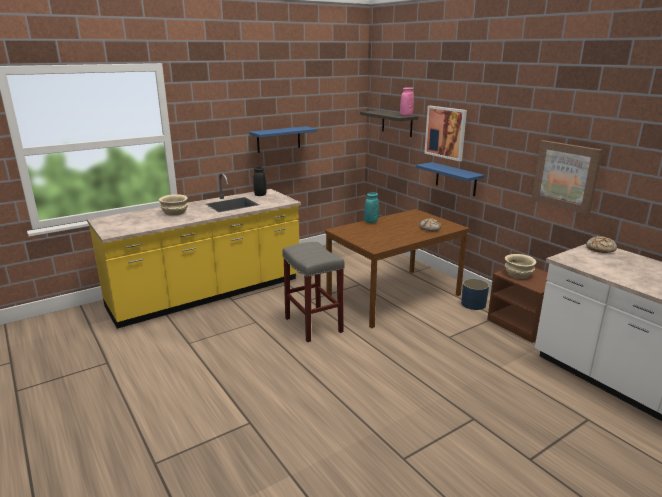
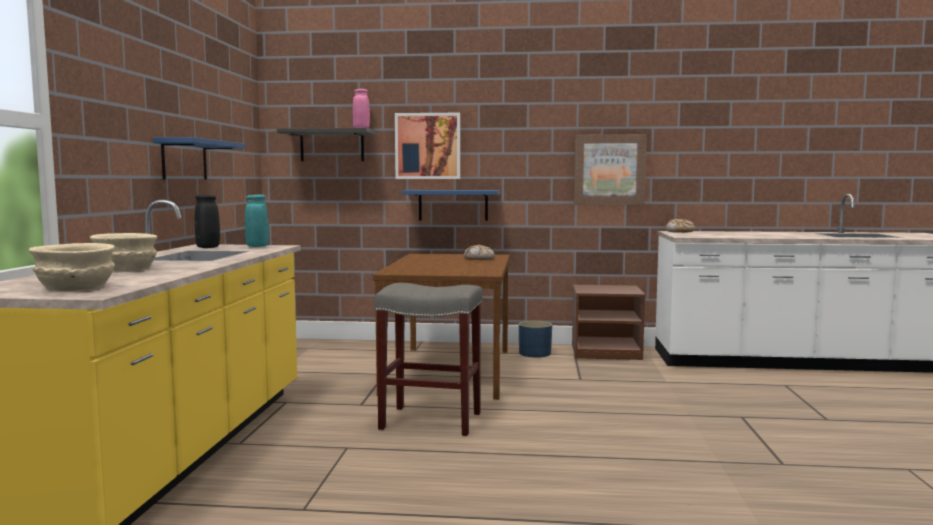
camera: 50 degrees left, 15 degrees down
(371, 222) = (402, 264): turquoise vase -> turquoise vase (257, 246)
(518, 274) = (595, 289): beige bowl -> beige bowl (77, 287)

